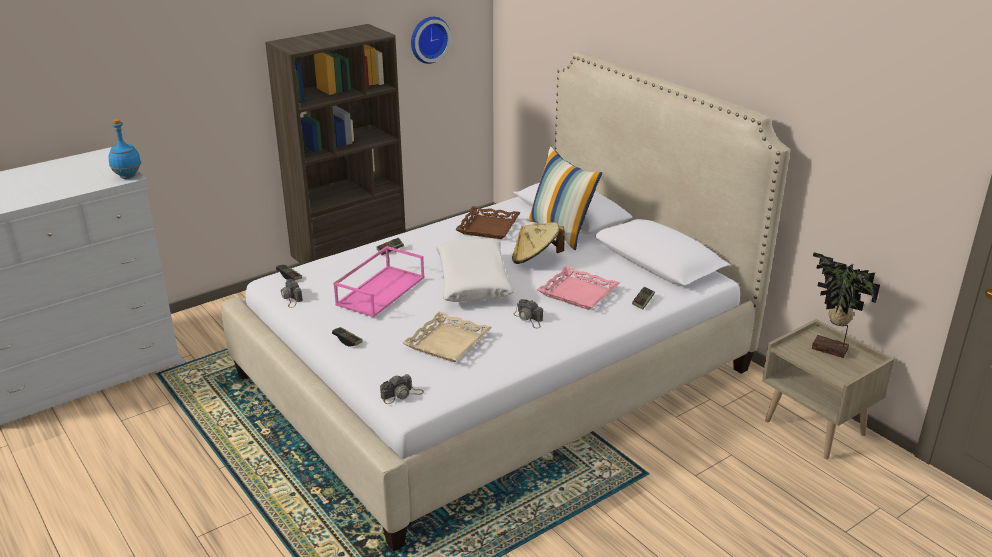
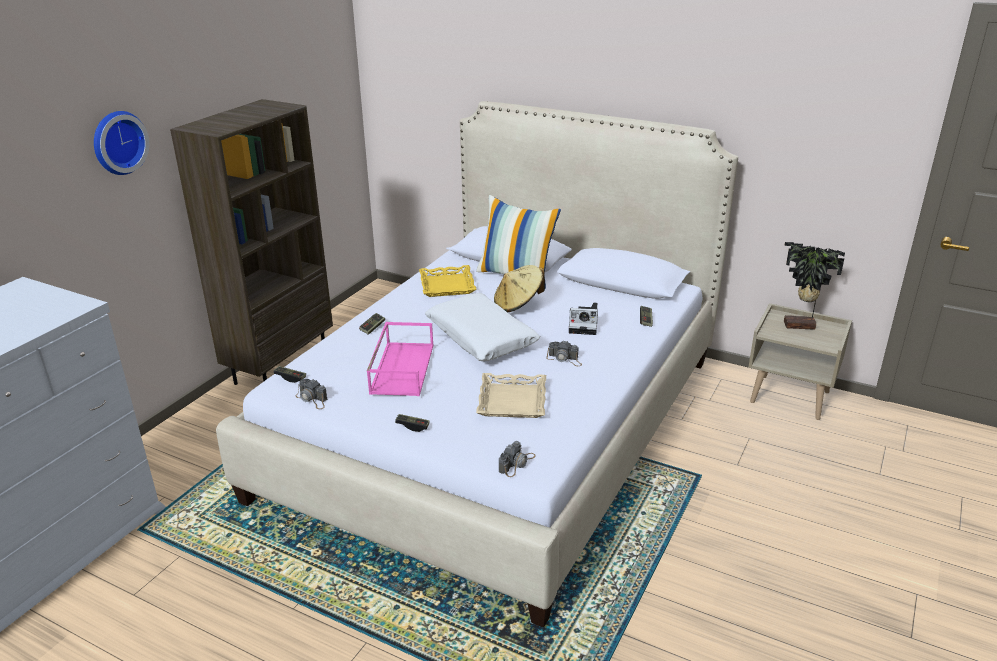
camera: 25 degrees left, 0 degrees up
(127, 177) = (80, 305): blue bottle -> none
(428, 39) = (311, 111): wall clock -> wall clock (117, 142)
(489, 227) = (448, 285): brown tray -> yellow tray
(578, 293) = (584, 325): pink tray -> camera

